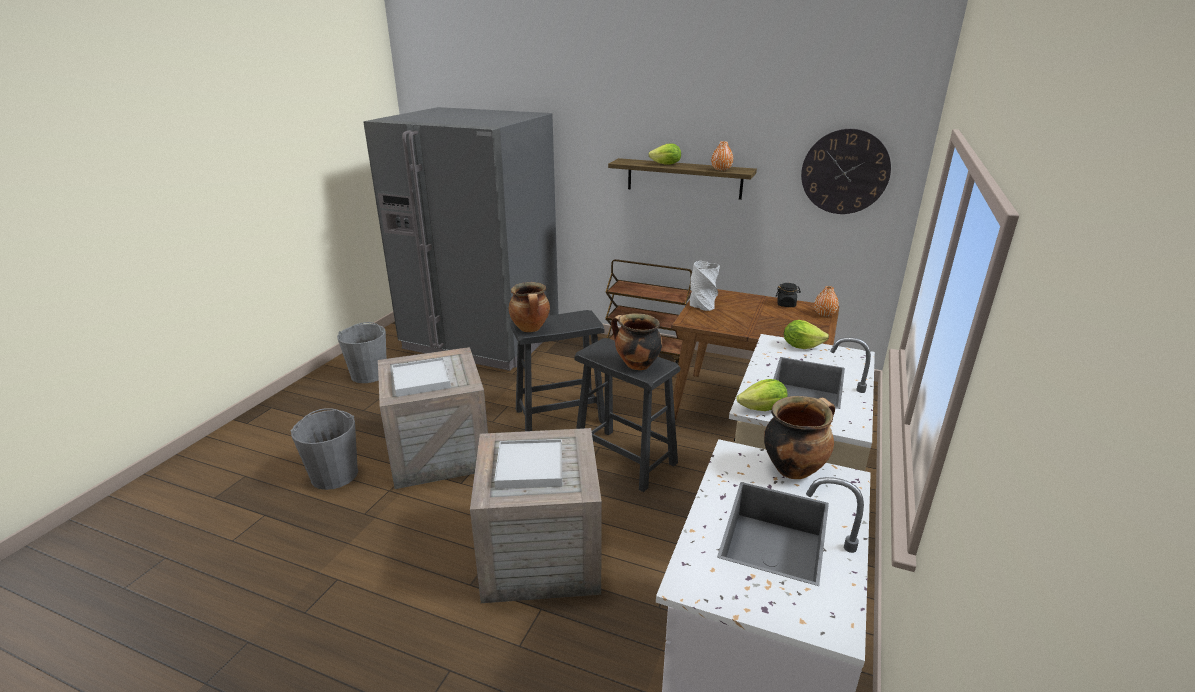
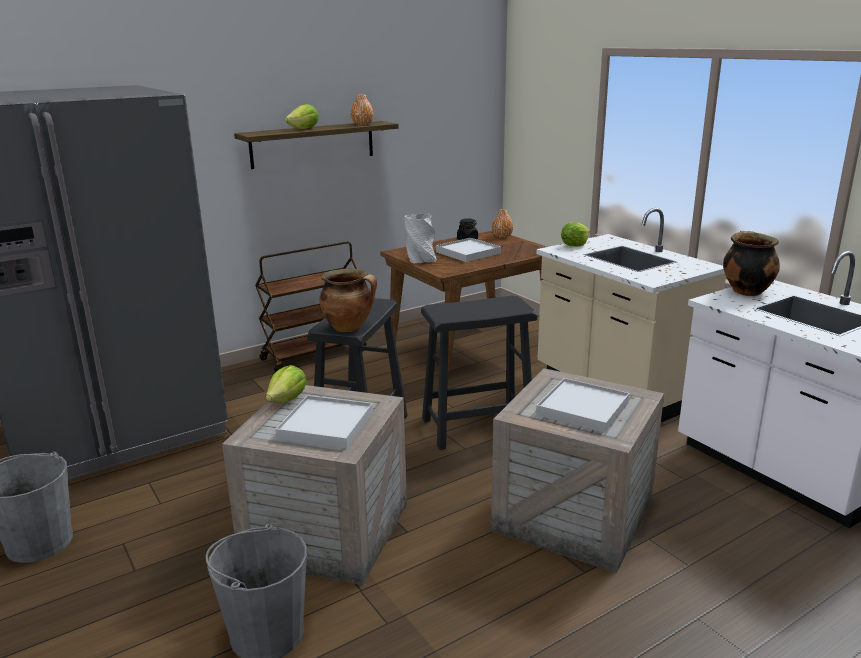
camera: 55 degrees left, 5 degrees down
(636, 365) = (496, 308): cooking pot -> none
(751, 315) = (468, 253): none -> white tray
(763, 409) = (658, 278): lettuce -> lettuce (288, 400)
(845, 172) = (452, 112): wall clock -> none

